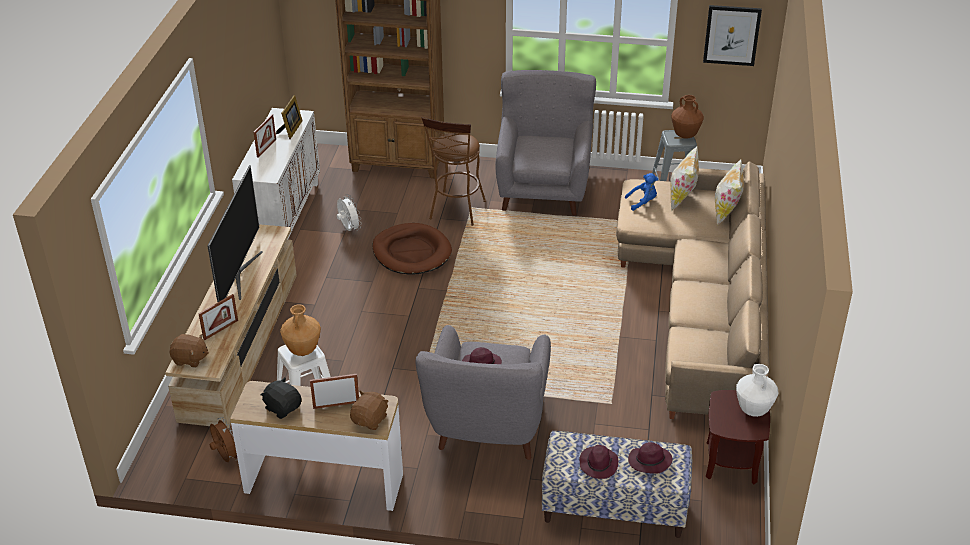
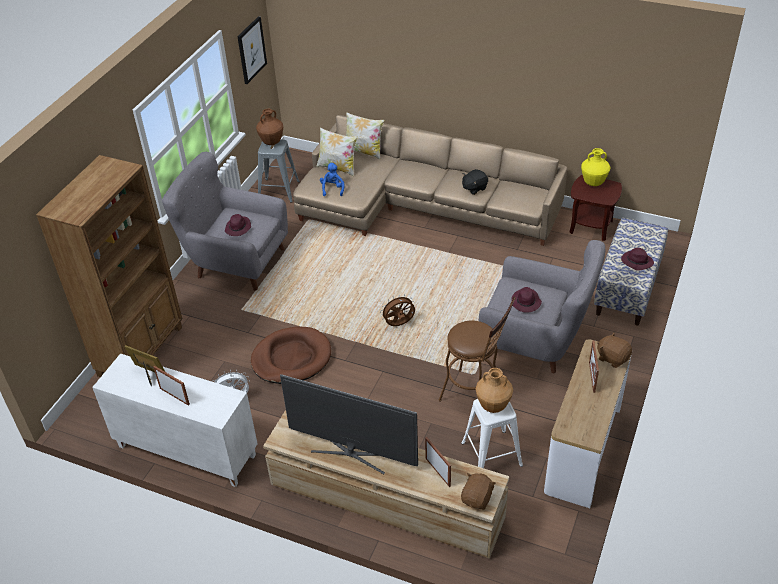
camera: 75 degrees left, 5 degrees up
(226, 457) = (542, 520): brown fan -> brown fan (399, 324)
(283, 408) = (591, 412): black plush toy -> black plush toy (474, 188)
(456, 212) = (244, 320): brown stool -> brown stool (475, 395)
(649, 462) = (636, 238): purple hat -> purple hat (238, 228)
(753, 410) = (593, 183): white vase -> yellow vase

